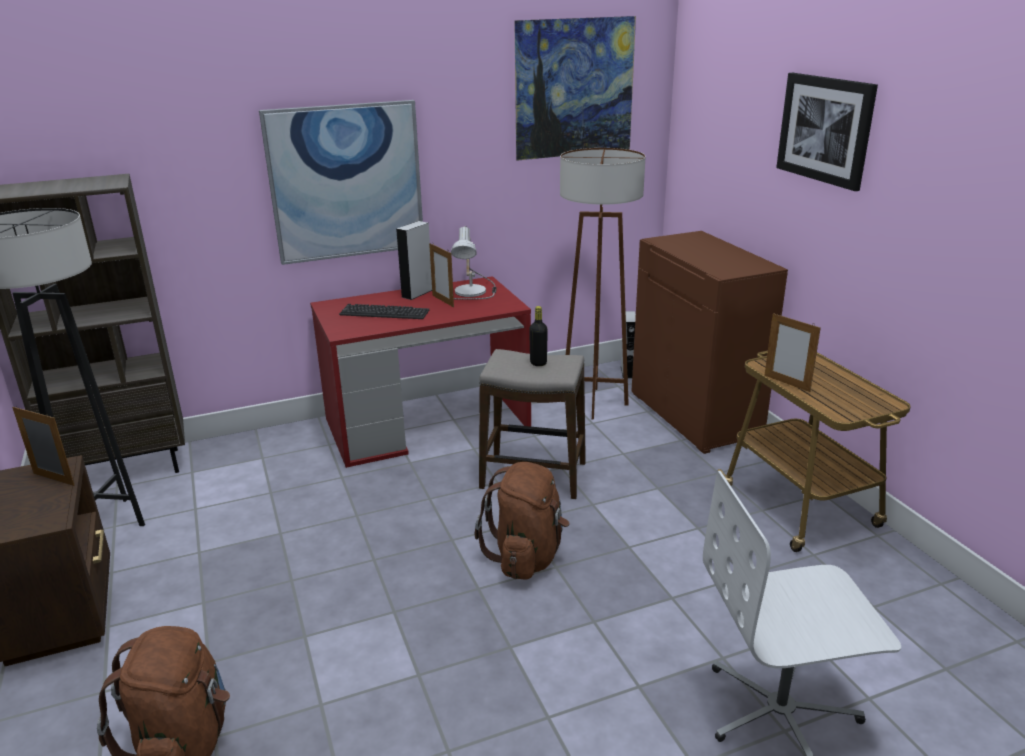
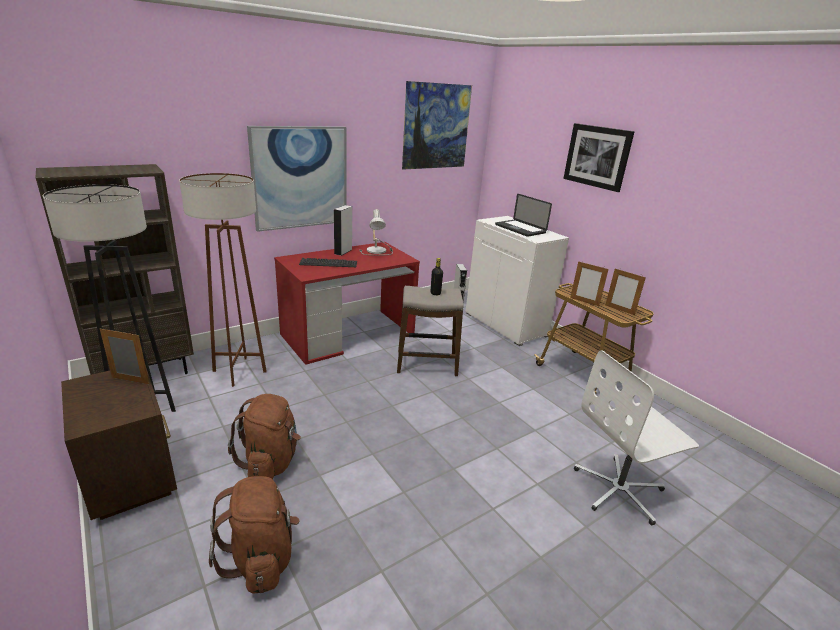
camera: 15 degrees left, 0 degrees up
(443, 301) = (362, 256): picture frame -> picture frame (619, 310)
(526, 556) = (442, 412): brown backpack -> brown backpack (271, 462)
(594, 403) = (446, 319): brown floor lamp -> brown floor lamp (239, 371)
(696, 415) = (506, 324): brown cabinet -> white cabinet
(706, 255) = (520, 229): none -> laptop

